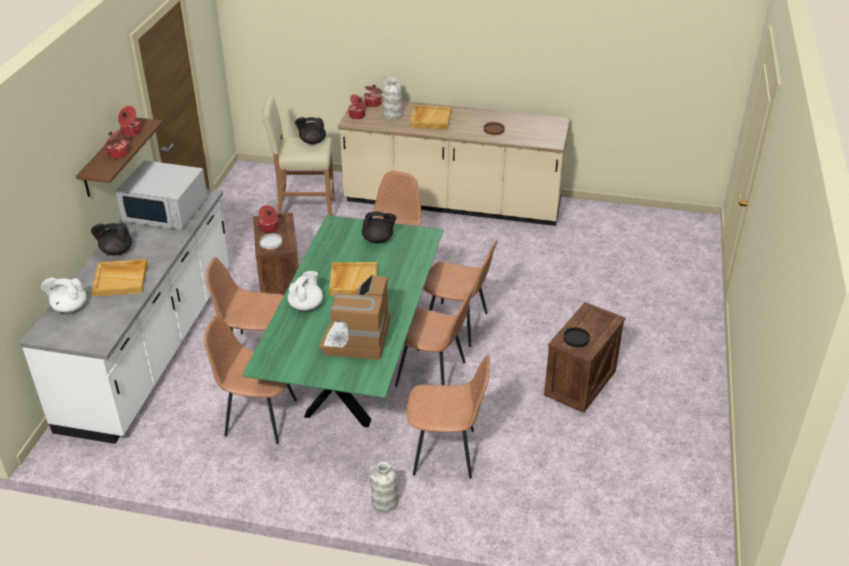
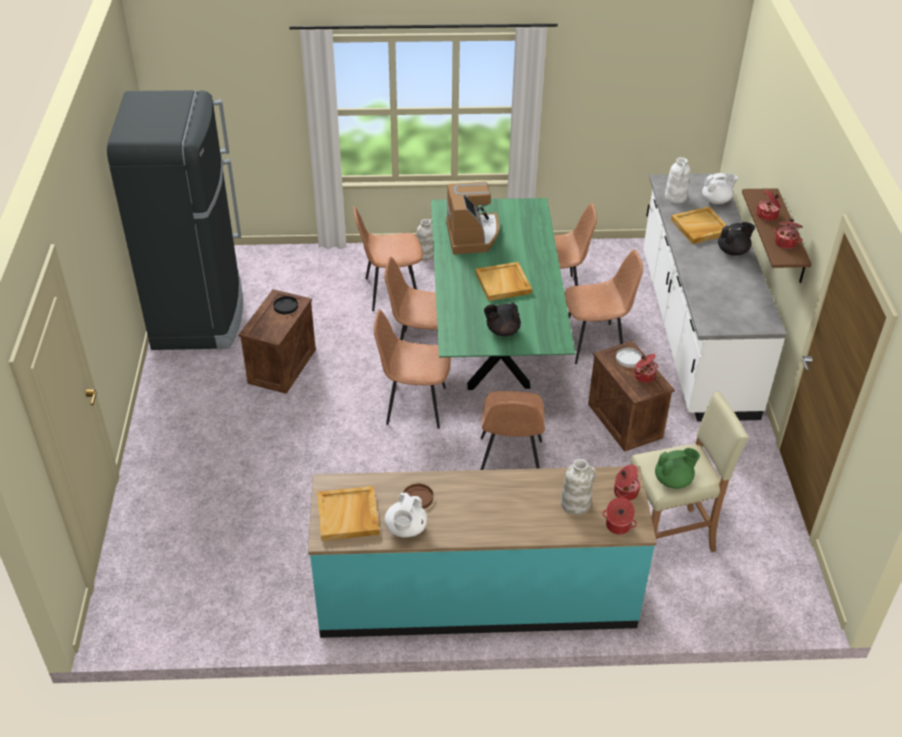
camera: 165 degrees right, 5 degrees up
(109, 318) = (676, 197): none -> white vase
(166, 210) = (732, 300): white microwave -> none
(306, 305) = (532, 255): white teapot -> white teapot (405, 529)
(312, 141) = (673, 480): black teapot -> green teapot
(430, 119) = (517, 505): beige tray -> beige tray (348, 515)
(453, 203) = (476, 595): beige counter -> turquoise counter
(677, 461) = (199, 315): none -> black fridge

